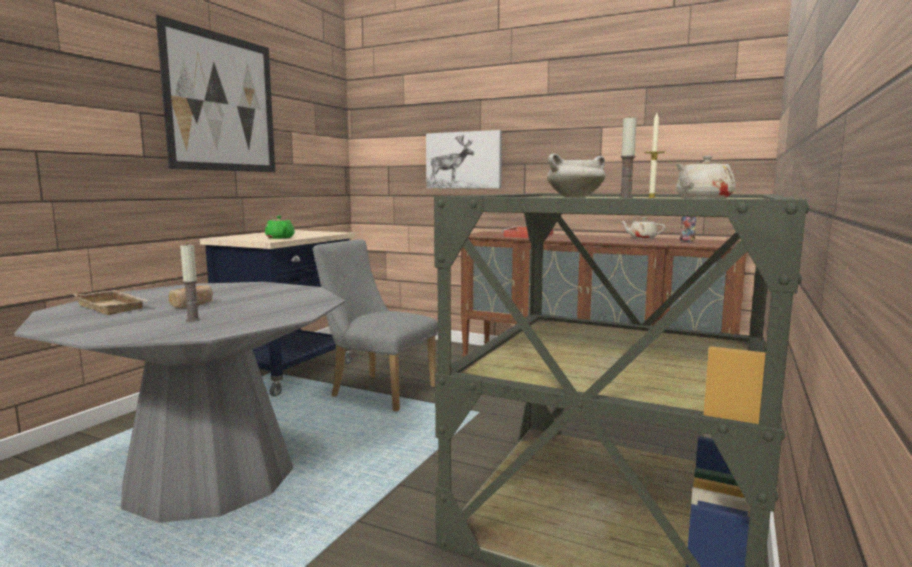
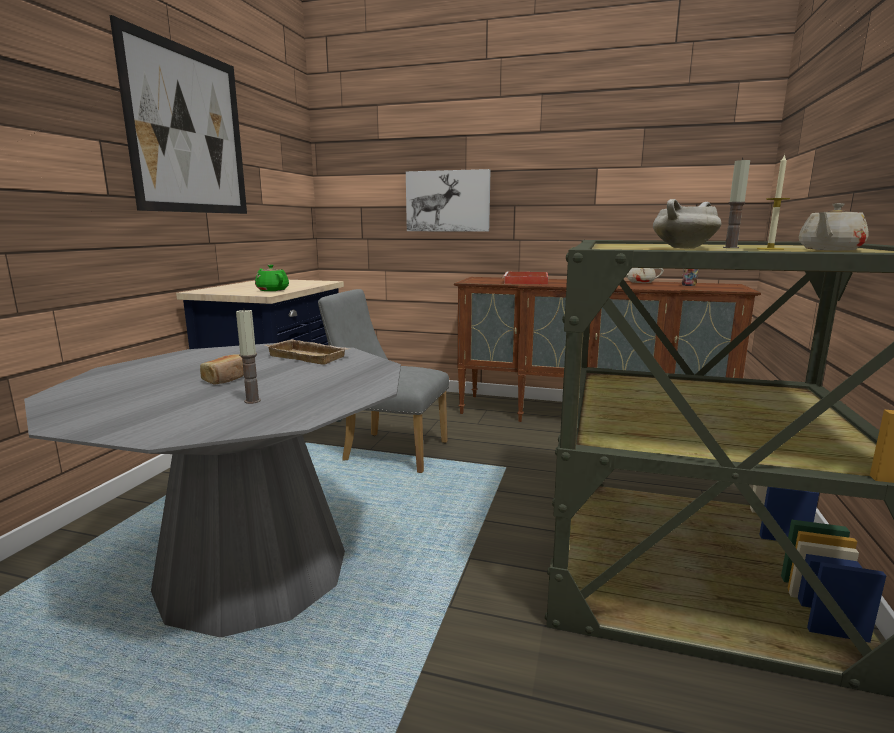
camera: 10 degrees left, 5 degrees up
(114, 307) = (130, 387): beige tray -> beige tray (310, 356)

